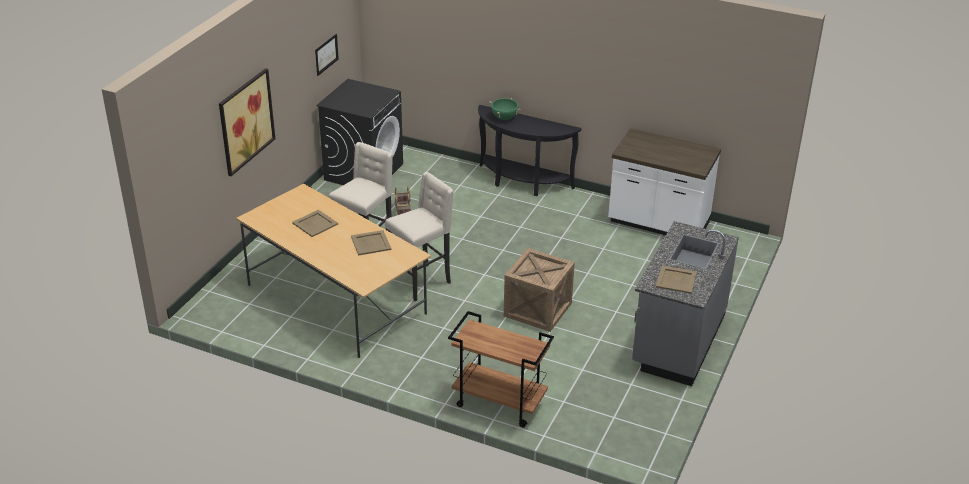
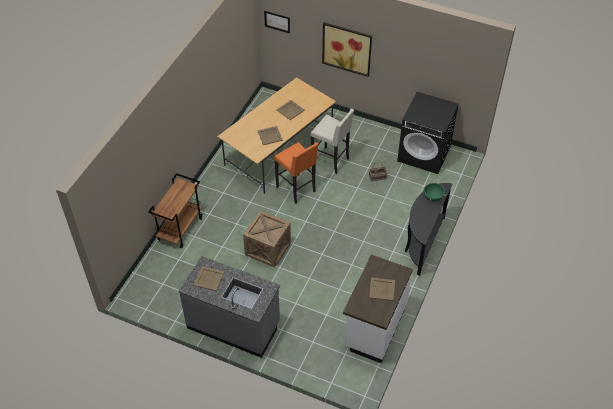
camera: 90 degrees right, 15 degrees up
(326, 54) = (442, 74): picture -> picture (277, 21)
(421, 281) = (297, 190): beige stool -> orange stool
(665, 148) = (382, 289): none -> beige tray

